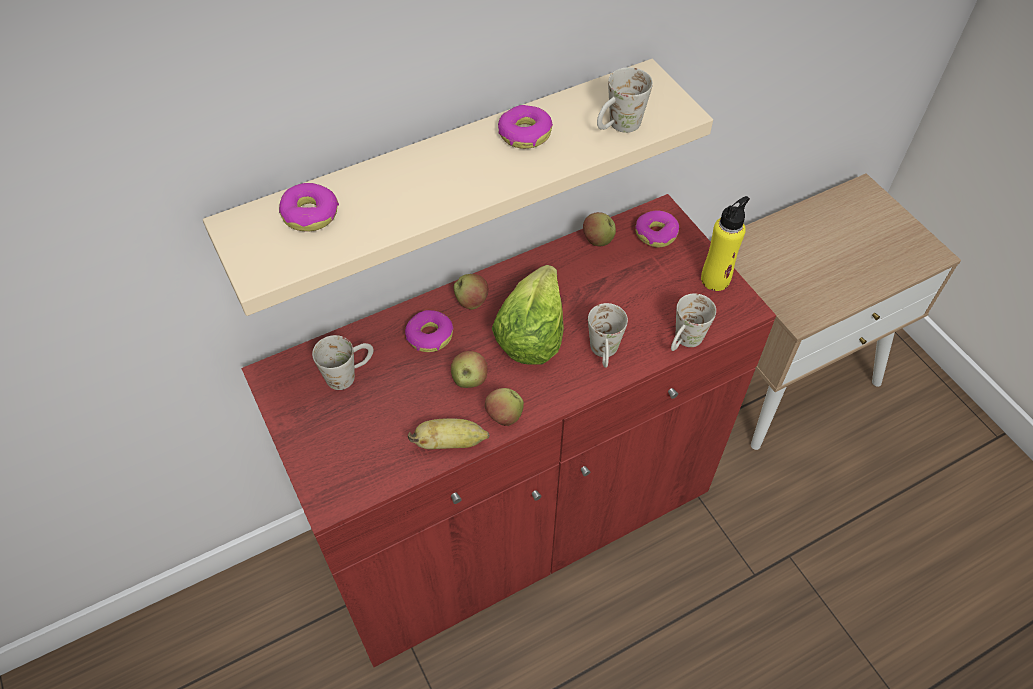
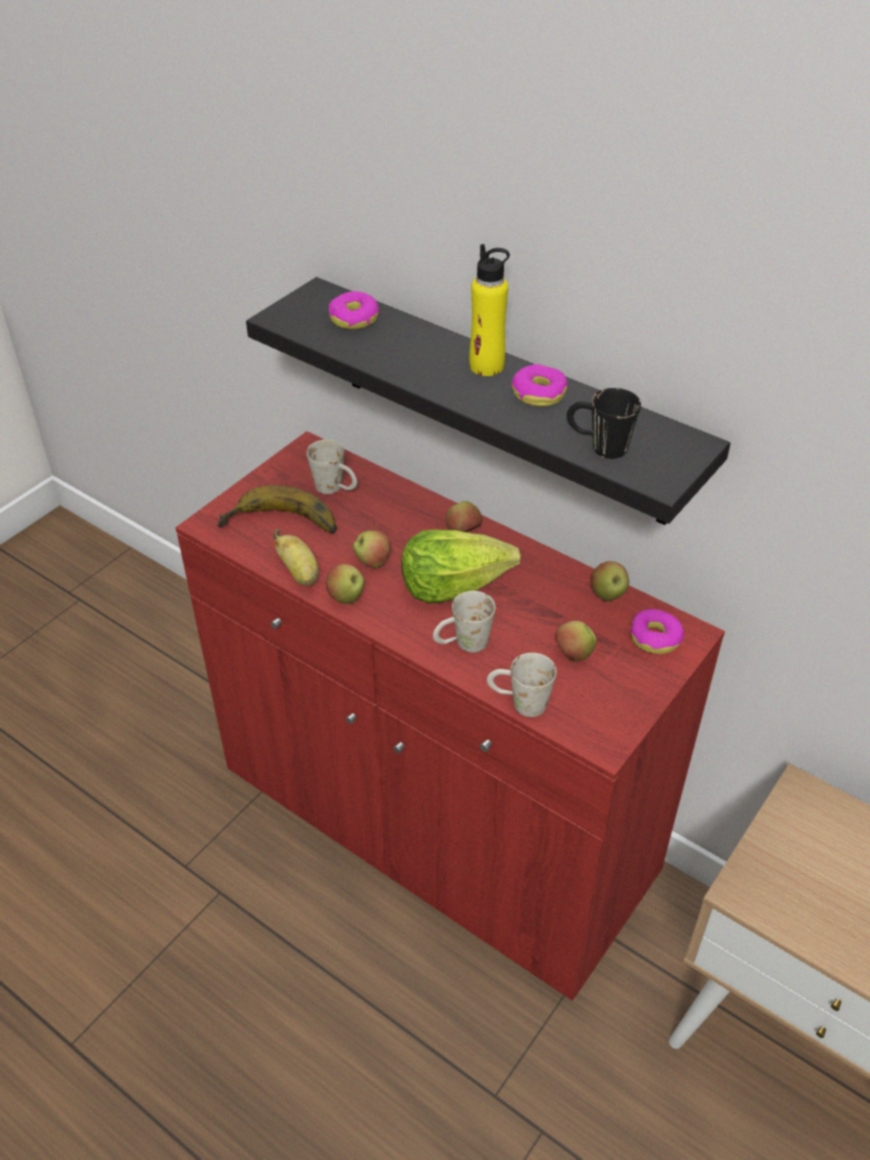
camera: 65 degrees right, 10 degrees down
(375, 438) = (280, 527): none -> banana
(429, 336) = (406, 520): donut -> none
(448, 176) = (501, 401): beige shelf -> black shelf
(618, 127) = (598, 446): white mug -> black mug
(650, 288) = (573, 655): none -> apple
(715, 279) = (627, 706): yellow bottle -> yellow bottle (487, 366)

